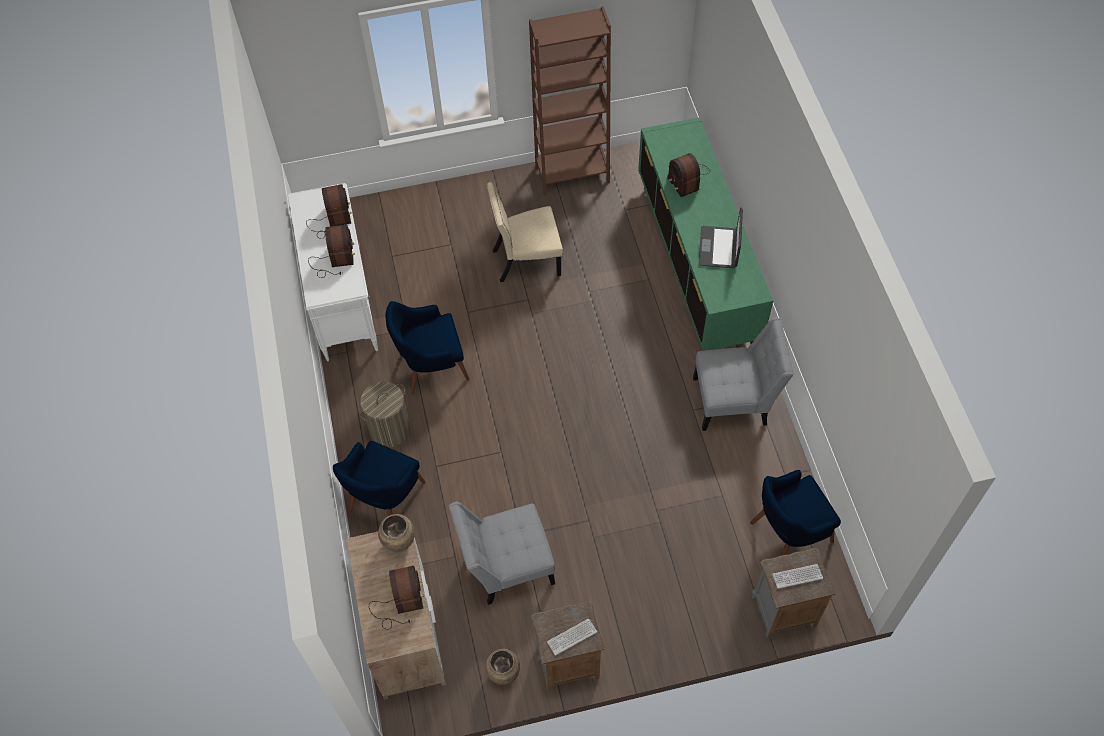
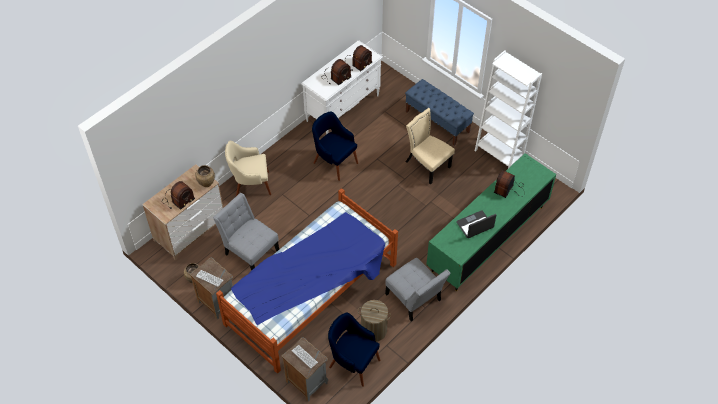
camera: 55 degrees right, 5 degrees down
(385, 499) = (251, 185): blue armchair -> beige armchair
(389, 429) = (288, 165): laundry basket -> laundry basket (373, 330)
(462, 207) = (437, 122): none -> blue bench
(572, 174) = (498, 155): brown bookcase -> white bookcase
(642, 523) = (312, 294): none -> bed

